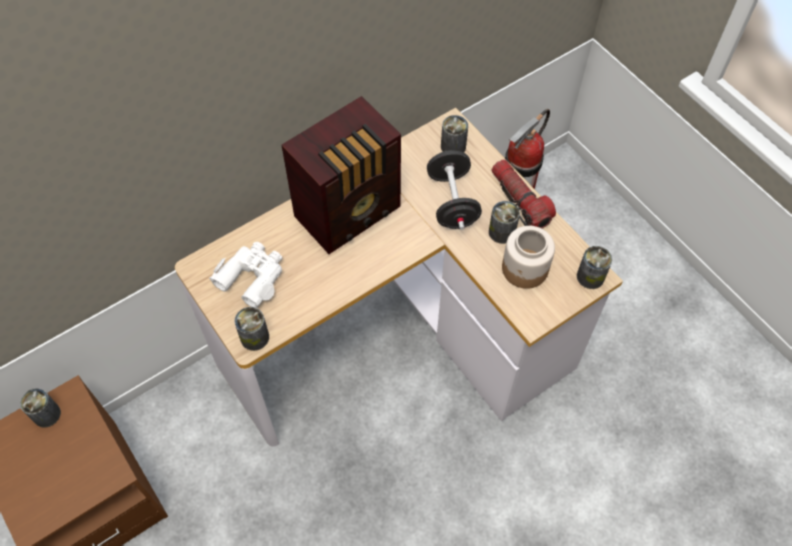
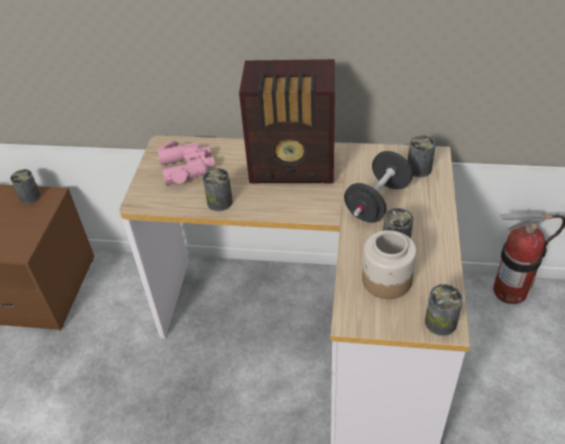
camera: 45 degrees right, 15 degrees down
(252, 276) = (187, 167): white binoculars -> pink binoculars
(254, 337) = (146, 201): can -> can (220, 202)
(520, 200) = (436, 232): flashlight -> none

